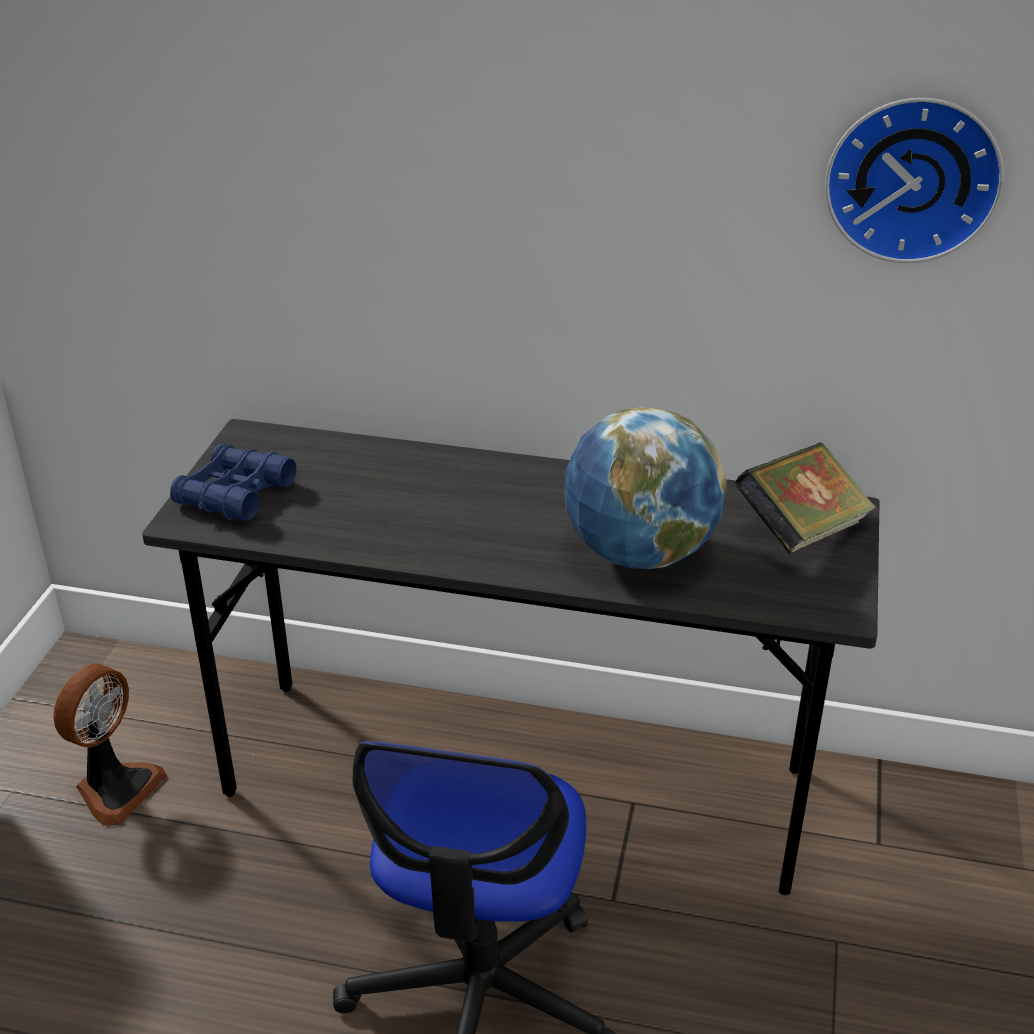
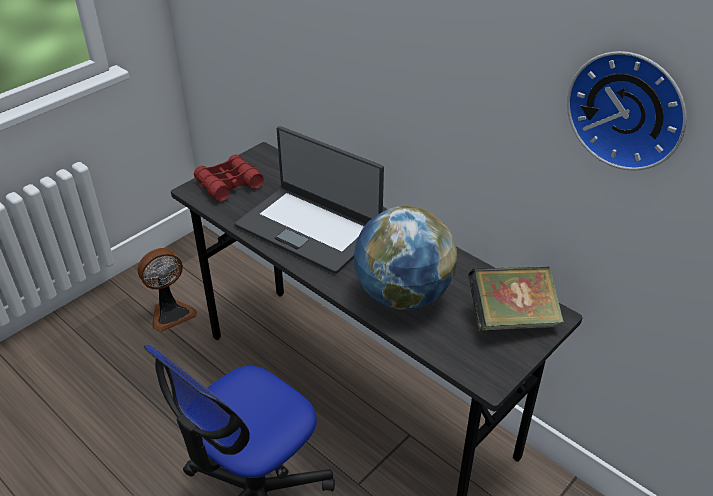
camera: 30 degrees right, 5 degrees up
(235, 494) = (229, 184): blue binoculars -> red binoculars
(424, 513) = (309, 228): none -> laptop

